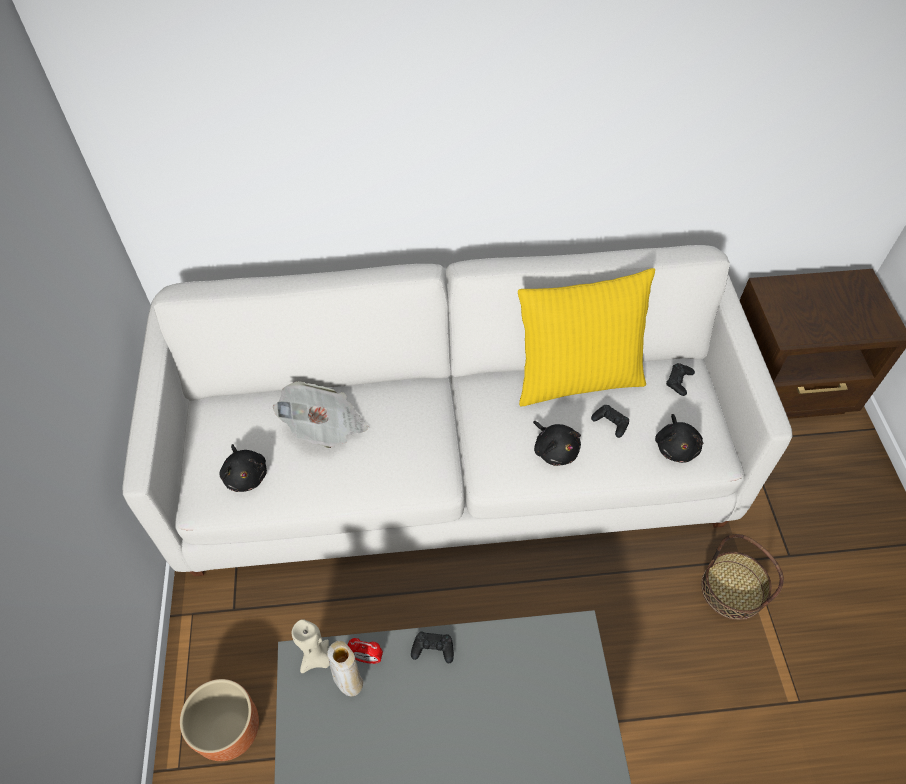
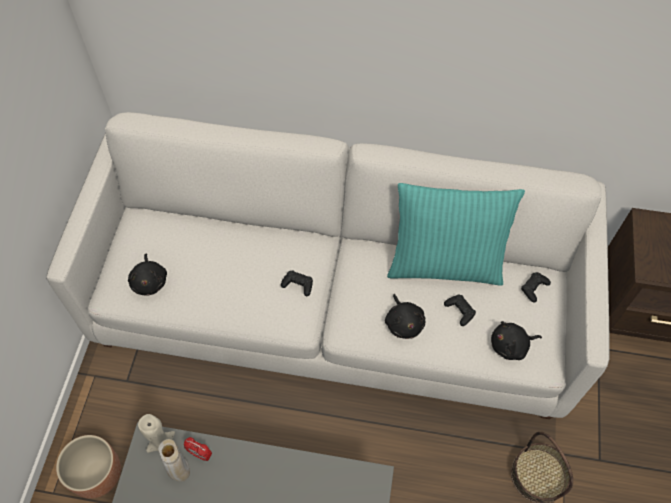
camera: 15 degrees right, 5 degrees up
(325, 427) = (222, 256): newspaper -> none
(433, 649) = (253, 461): black game controller -> black game controller (298, 284)
(576, 378) = (445, 264): yellow pillow -> turquoise pillow
(676, 447) = (511, 346): black plush toy -> black plush toy turned 60 degrees clockwise

